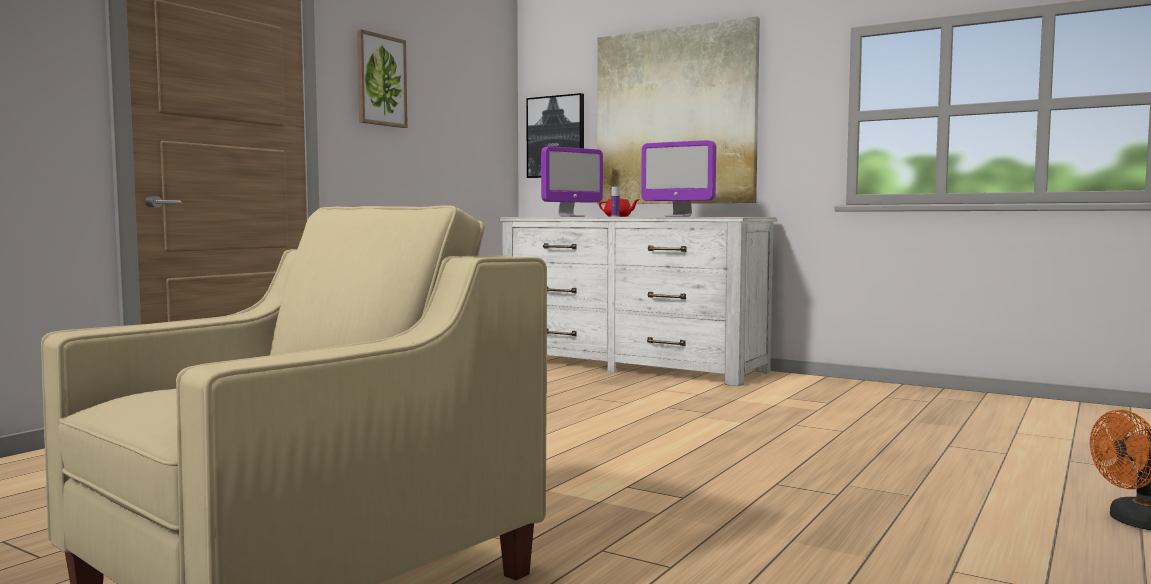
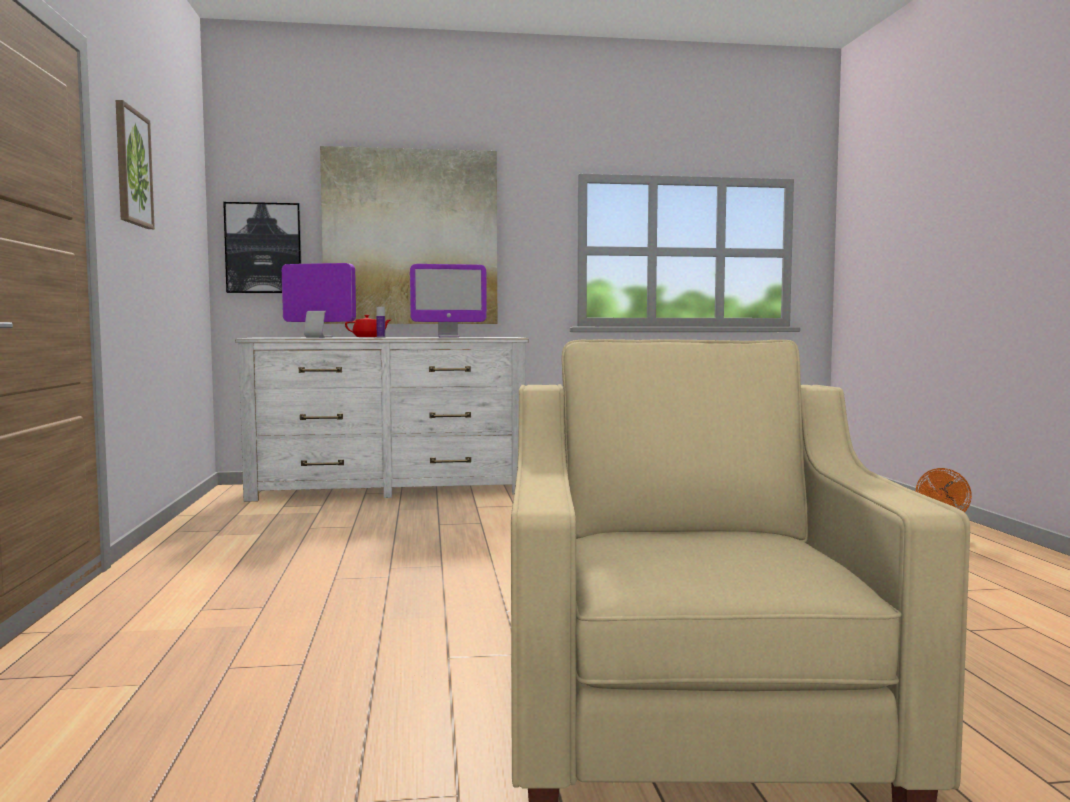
camera: 40 degrees left, 0 degrees up
(571, 216) = (318, 337): monitor -> monitor turned 90 degrees counterclockwise

